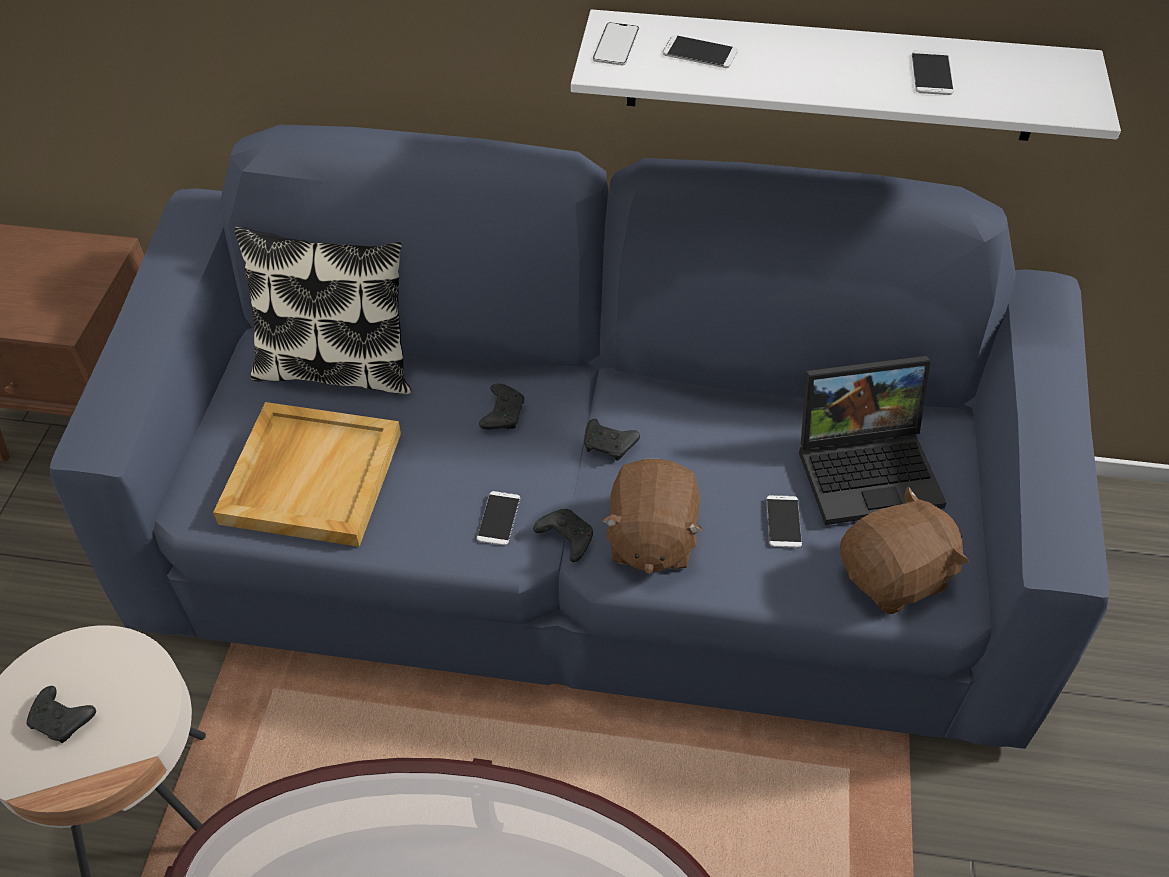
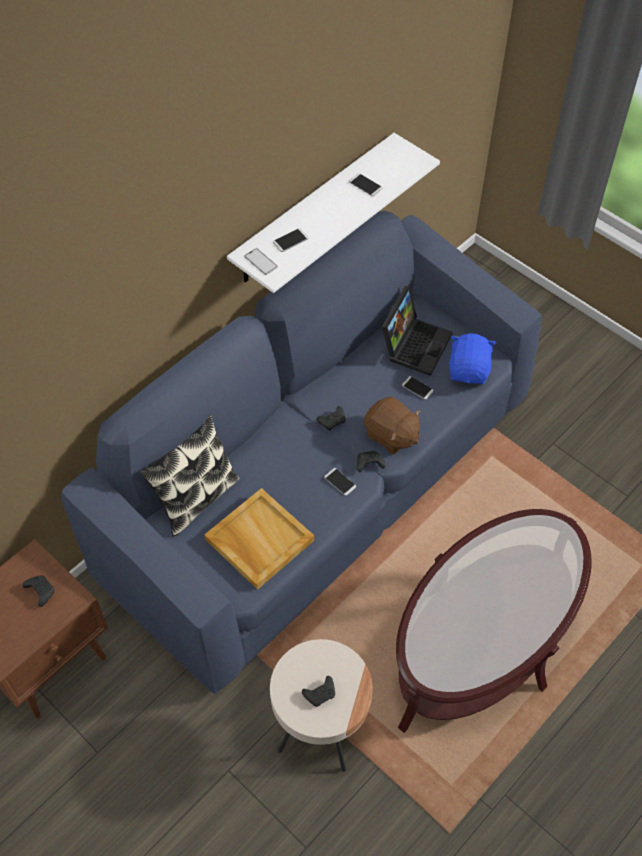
camera: 55 degrees left, 5 degrees up
(503, 413) = (282, 449): black game controller -> black game controller (40, 591)
(895, 576) = (469, 370): brown plush toy -> blue plush toy

